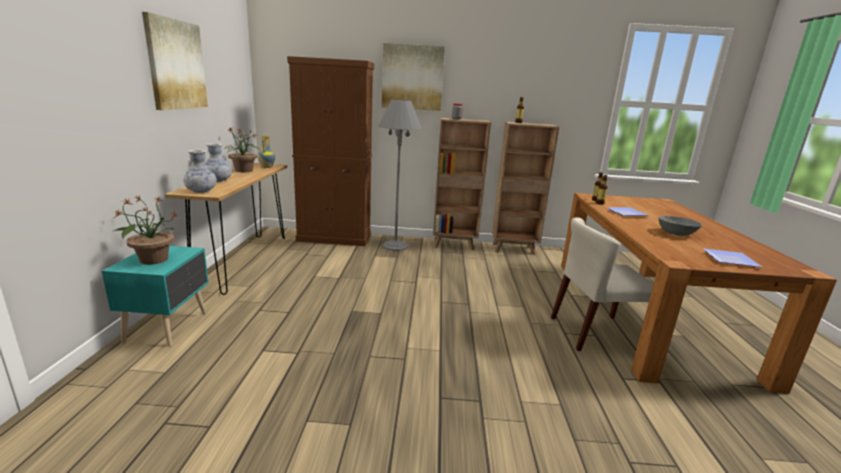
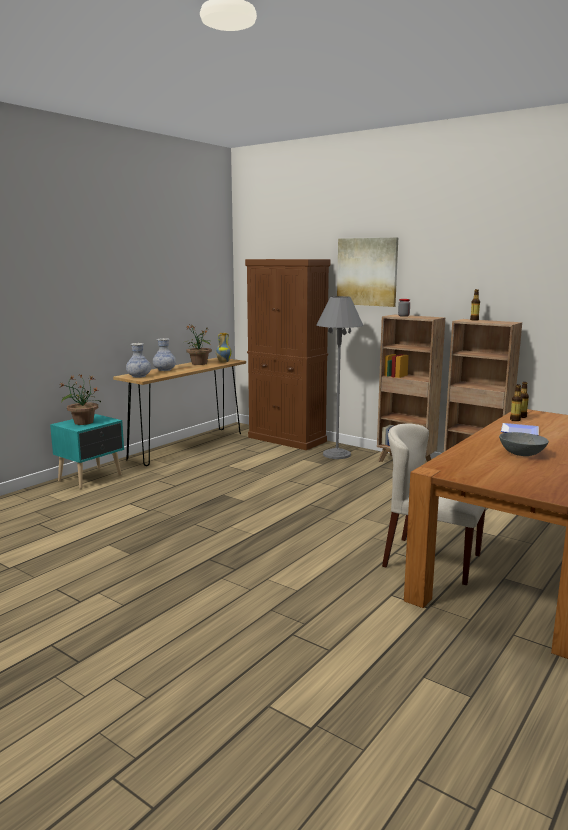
camera: 35 degrees right, 5 degrees down
(176, 65) = (139, 276): picture -> none
(731, 259) = (510, 479): plate -> none

